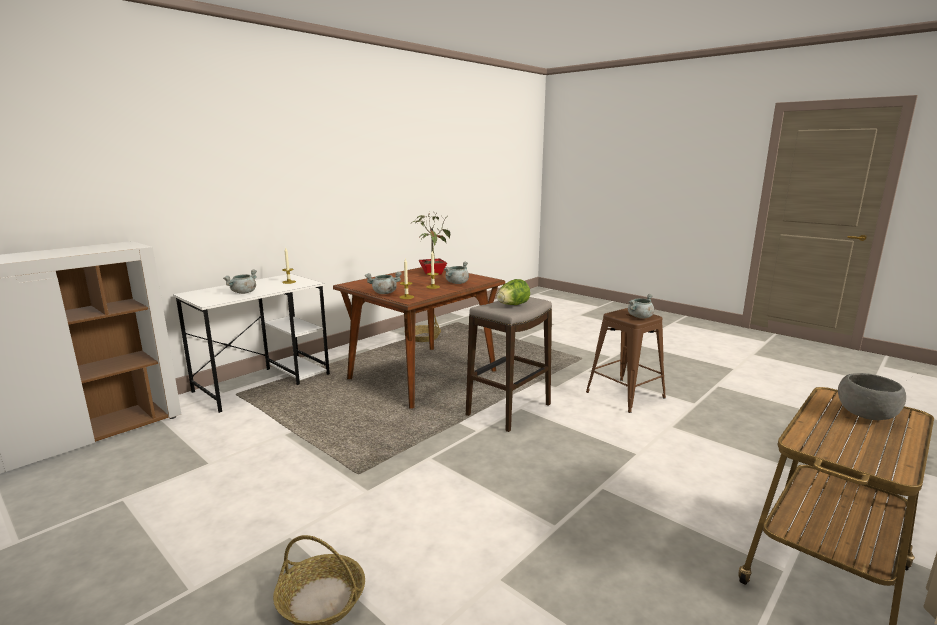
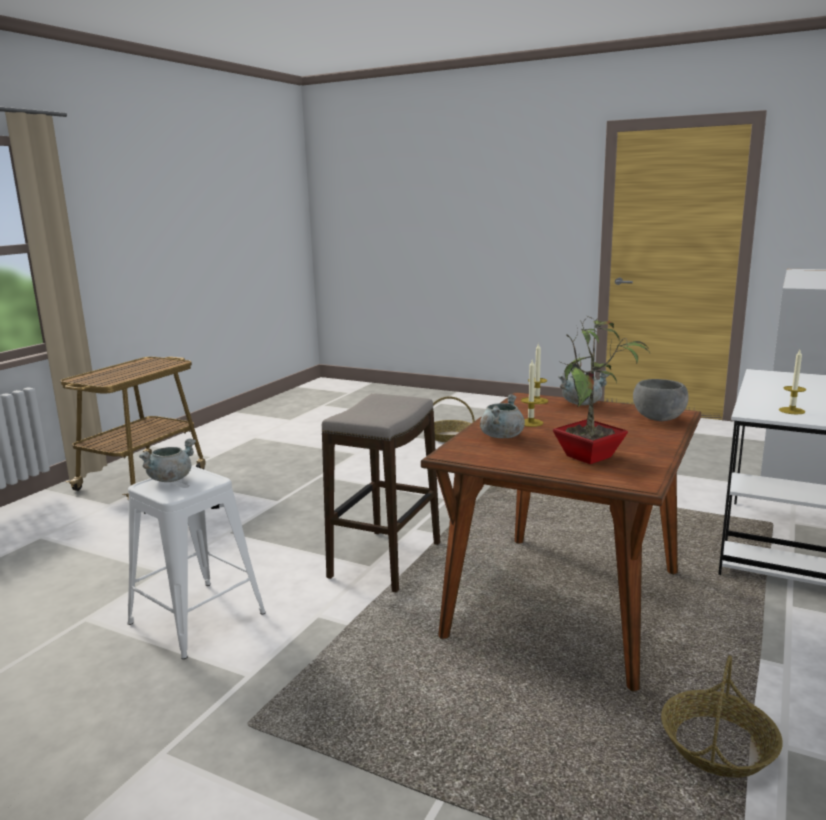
camera: 165 degrees right, 0 degrees up
(243, 292) = (778, 387): grey cooking pot -> none
(512, 305) = (376, 406): lettuce -> none
(625, 395) = (197, 618): brown stool -> white stool
(865, 416) = (109, 376): grey bowl -> grey bowl (659, 419)

